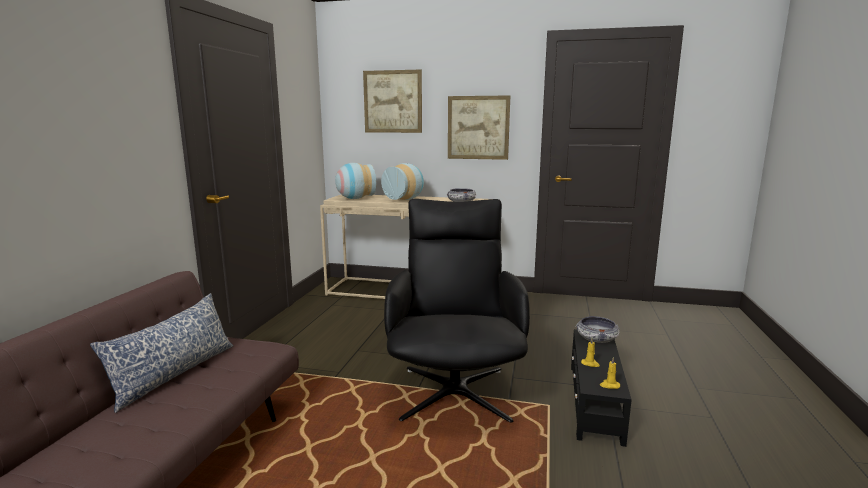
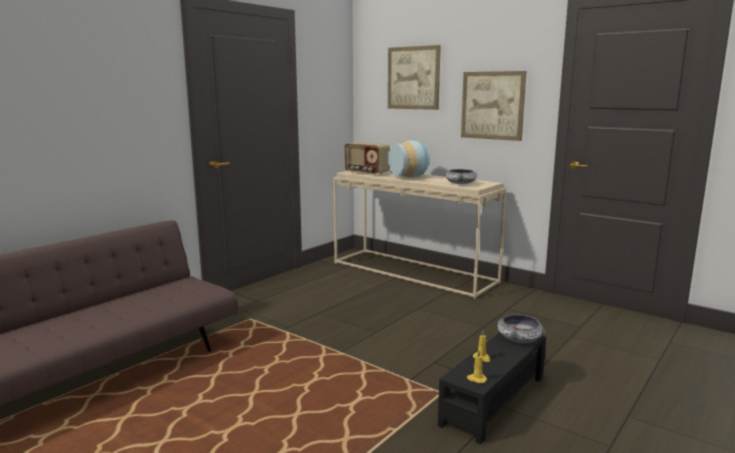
camera: 25 degrees right, 0 degrees up
(174, 373) = (138, 295): pillow -> none
(355, 198) = (366, 173): vase -> radio
(455, 391) = (368, 362): black armchair -> none

